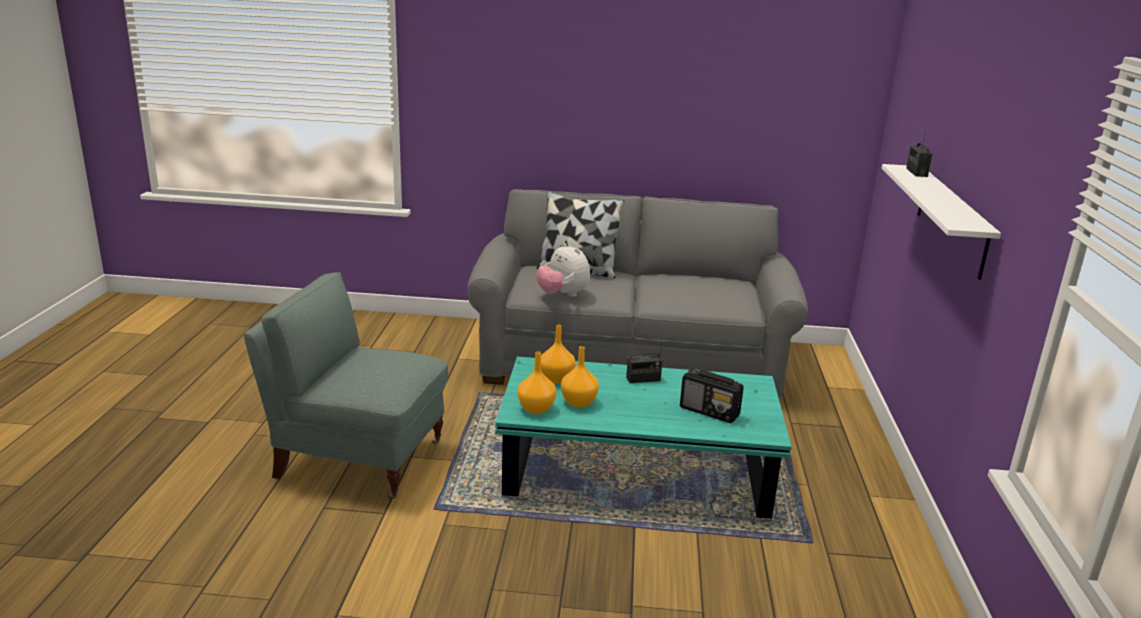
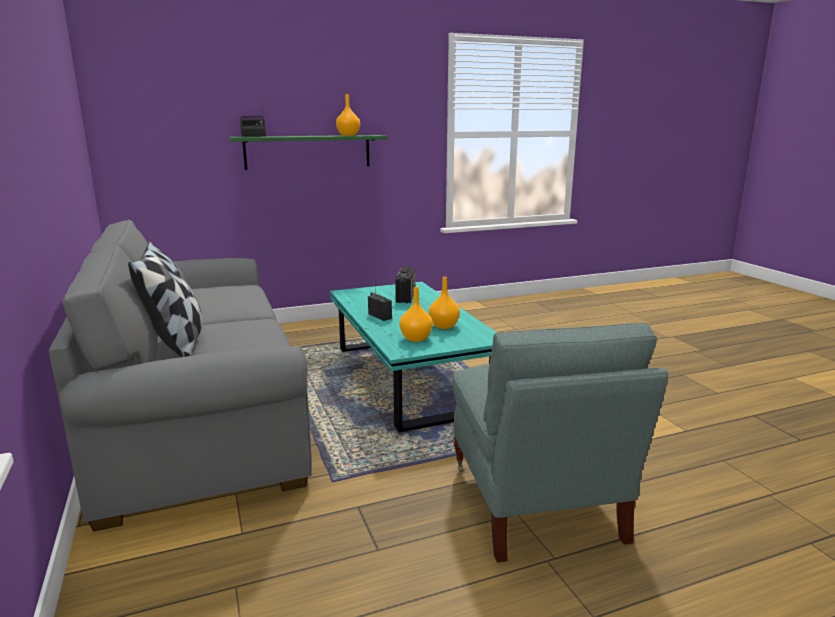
camera: 115 degrees left, 5 degrees down
(535, 408) = (473, 335): orange vase -> orange vase (348, 135)
(562, 295) = (266, 338): plush toy -> none
(951, 219) = (308, 152): white shelf -> green shelf

